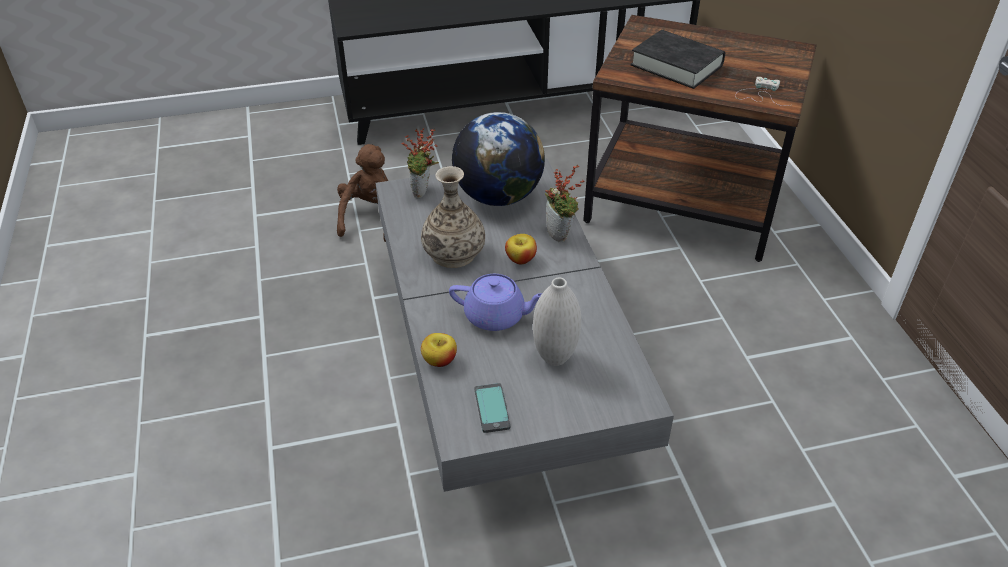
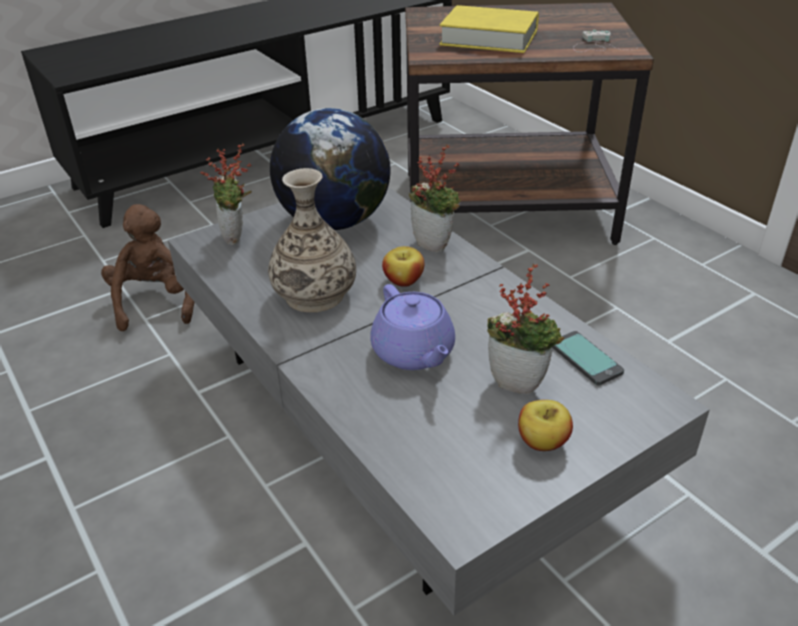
camera: 20 degrees left, 5 degrees down
(439, 360) = (371, 428): apple -> apple (542, 441)
(492, 408) = (481, 470): phone -> phone (586, 359)
(496, 316) = (414, 353): purple teapot -> purple teapot turned 75 degrees clockwise
(555, 358) = (520, 382): white vase -> potted plant
(676, 65) = (489, 38): black book -> yellow book

